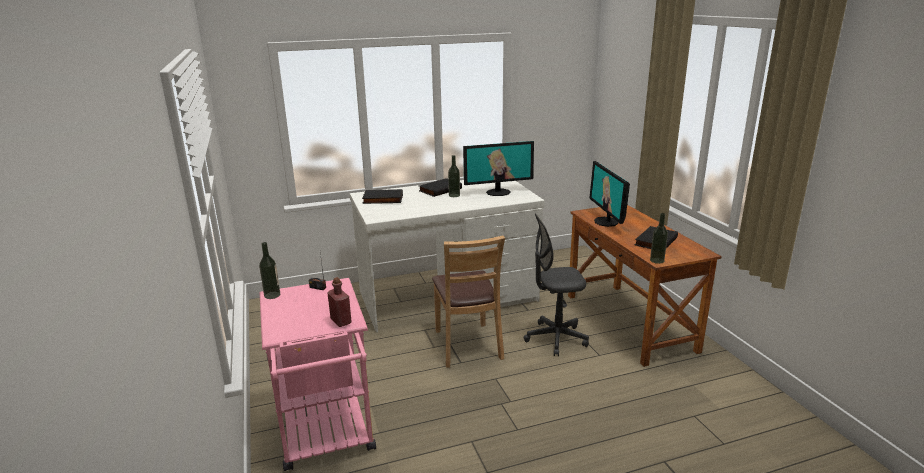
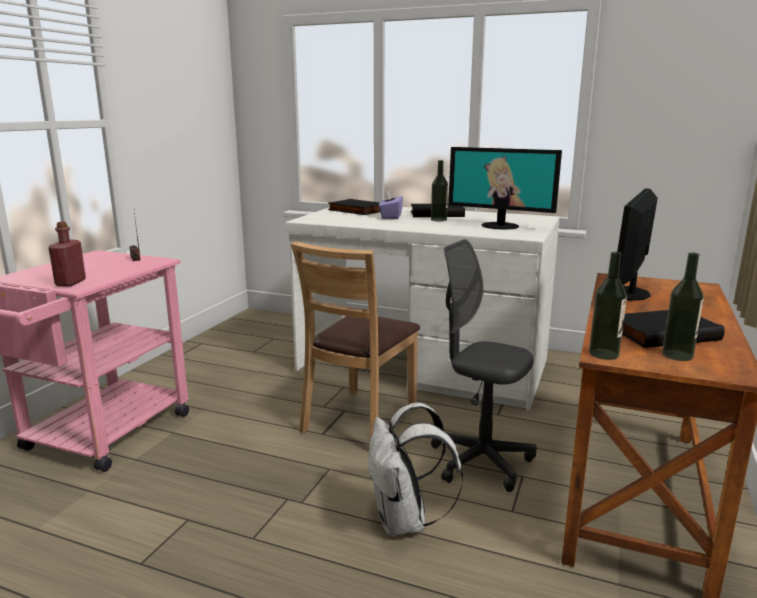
camera: 40 degrees right, 5 degrees down
(272, 295) = (94, 254): bottle -> bottle (677, 355)
(420, 200) = (390, 217): none -> purple tissue box
(567, 383) = (405, 521): none -> white backpack

